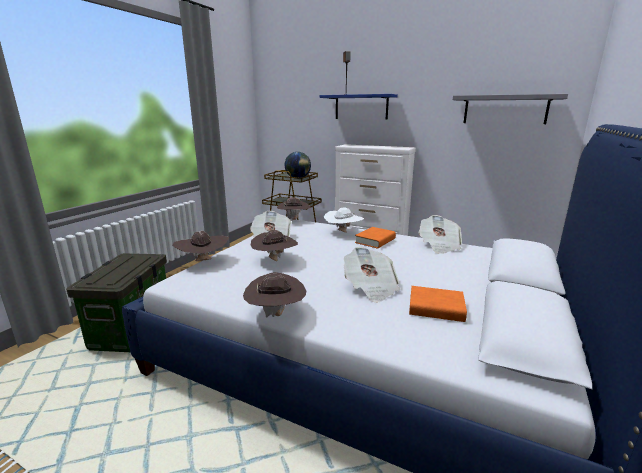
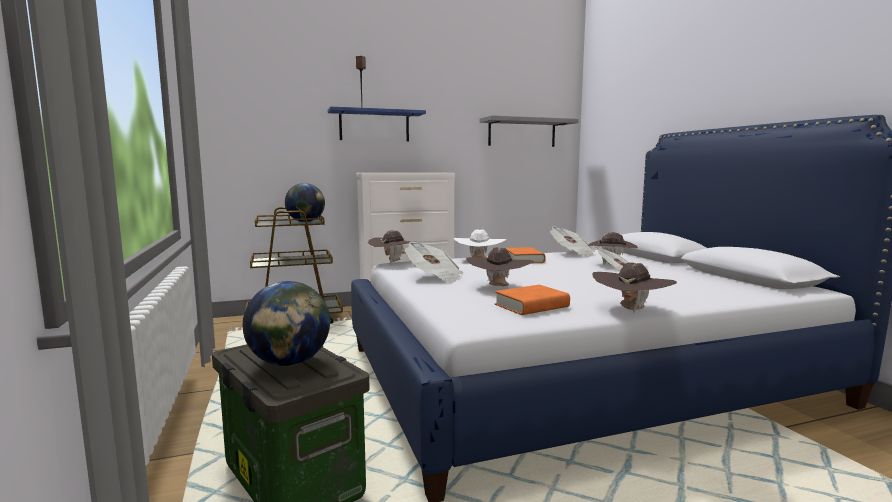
camera: 45 degrees left, 10 degrees down
(115, 270) = (289, 363): none -> globe
(203, 262) = (437, 305): brown hat -> brown hat (611, 264)
(436, 308) = (687, 279): orange book -> orange book (531, 306)

